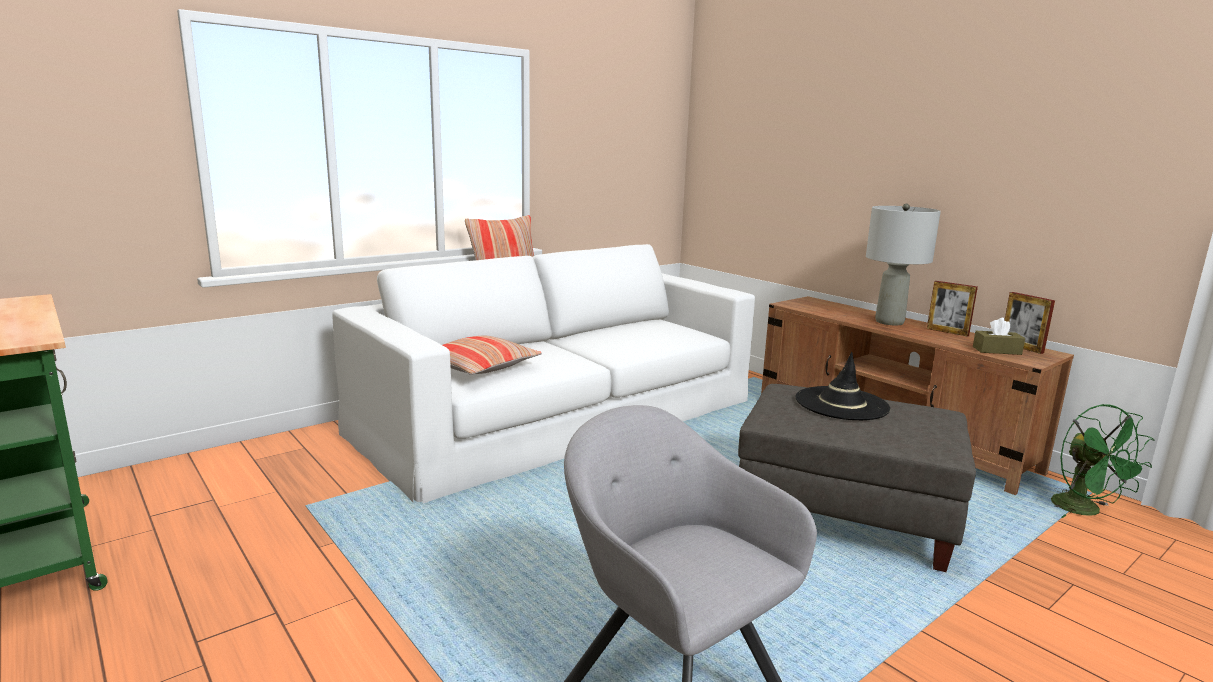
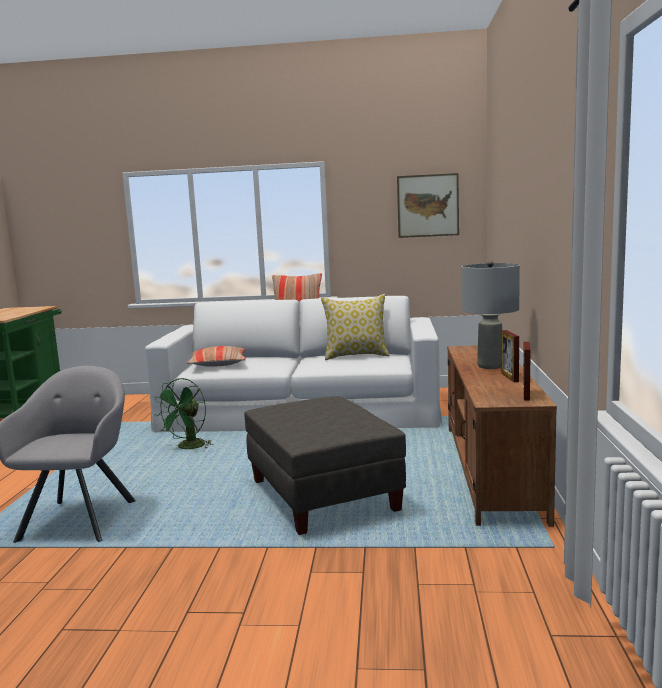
camera: 45 degrees right, 5 degrees down
(628, 328) = (356, 356): none -> pillow
(637, 128) = (428, 205): none -> picture
(841, 404) = (328, 410): black hat -> none
(996, 350) = (493, 393): brown tissue box -> none
(1085, 511) = (509, 552): green fan -> green fan (188, 447)

